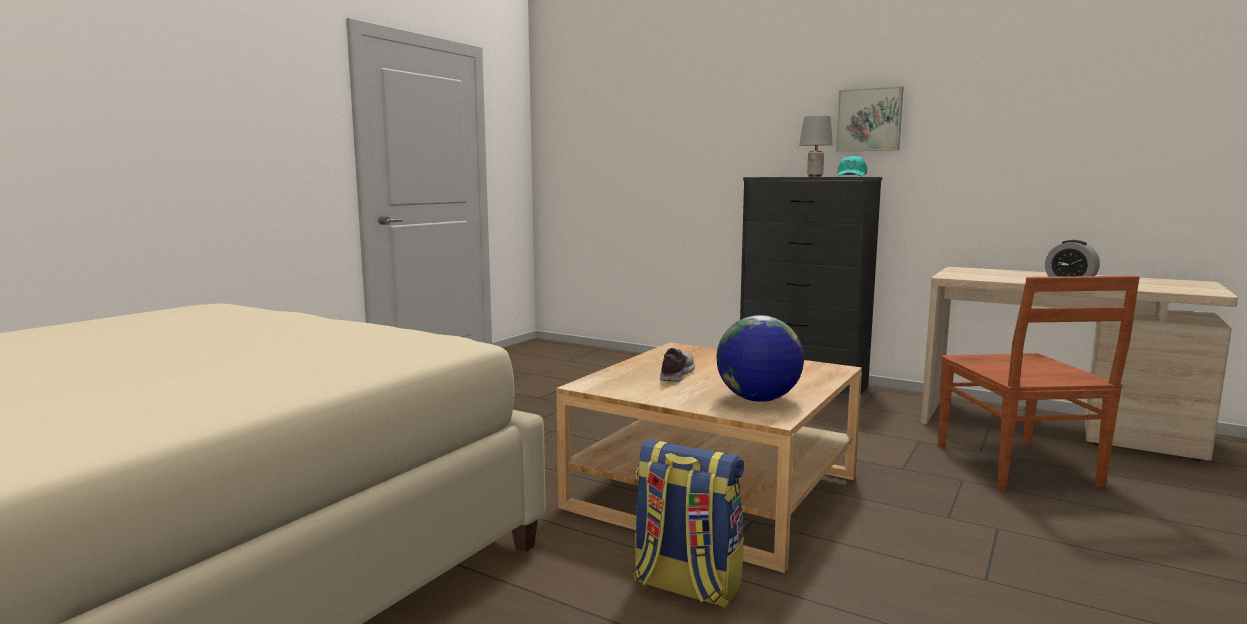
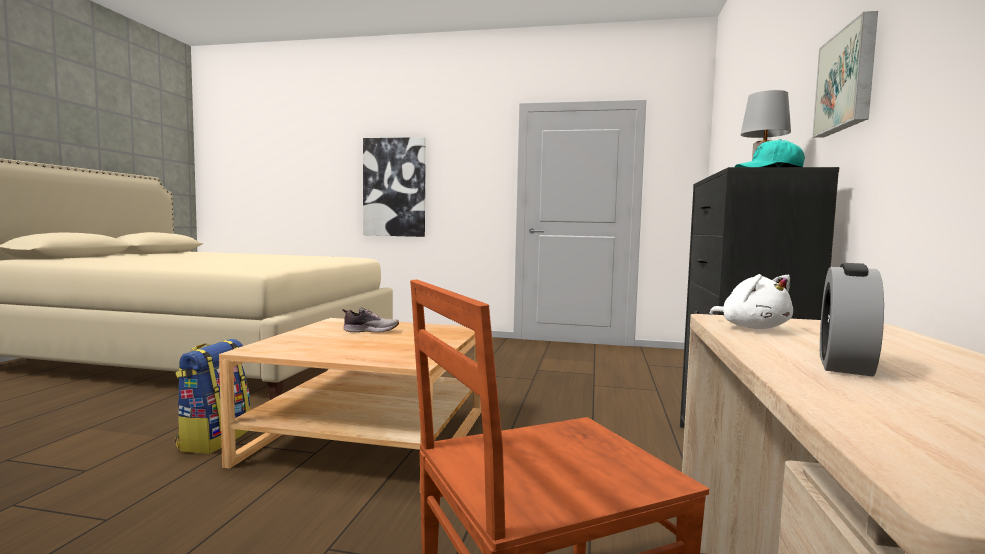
camera: 70 degrees right, 5 degrees down
(136, 147) = (394, 187): none -> picture
(757, 399) = (300, 346): globe -> none
(982, 277) = (752, 328): none -> white plush toy

